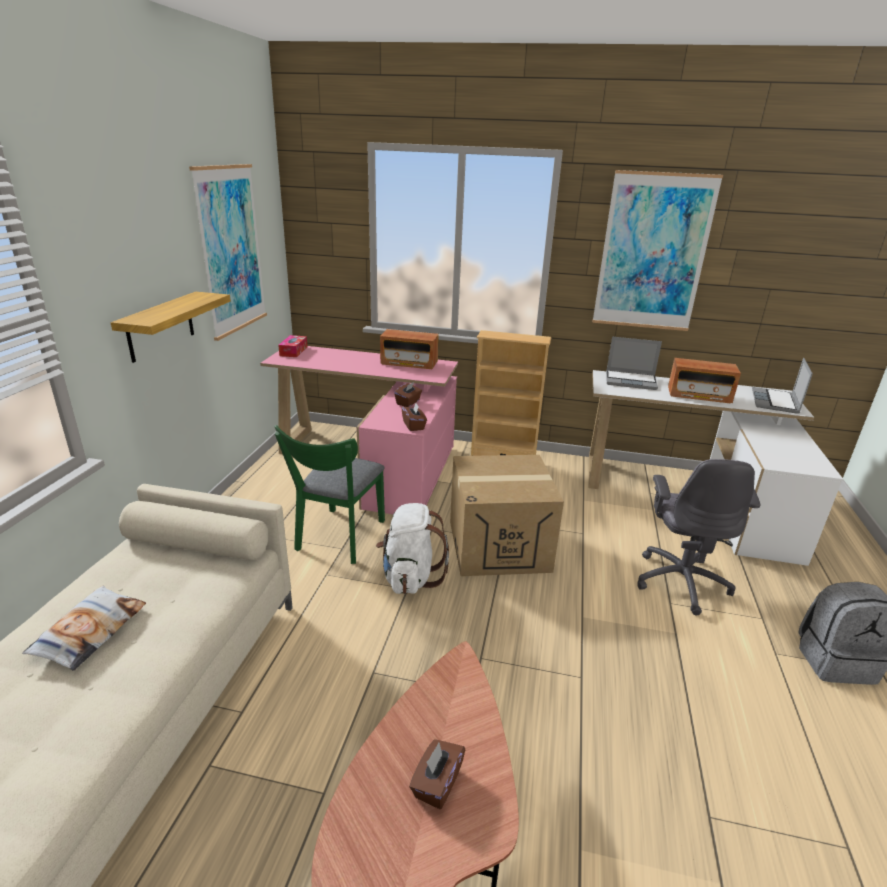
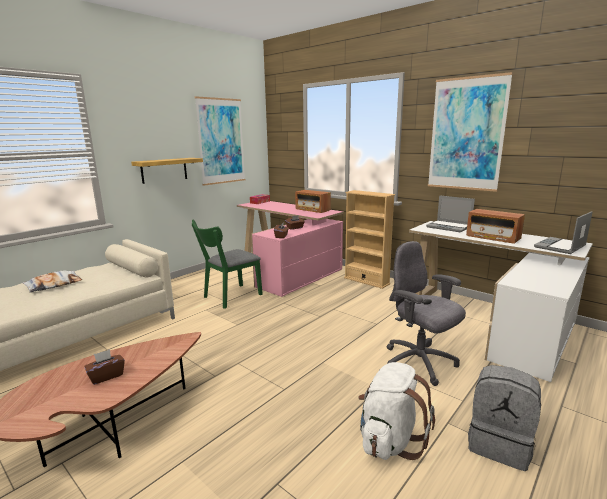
camera: 30 degrees right, 10 degrees down
(410, 577) = (245, 320): white backpack -> white backpack (390, 440)
(499, 545) = (313, 318): cardboard box -> none
(681, 581) = (419, 363): grey office chair -> grey office chair turned 105 degrees clockwise

